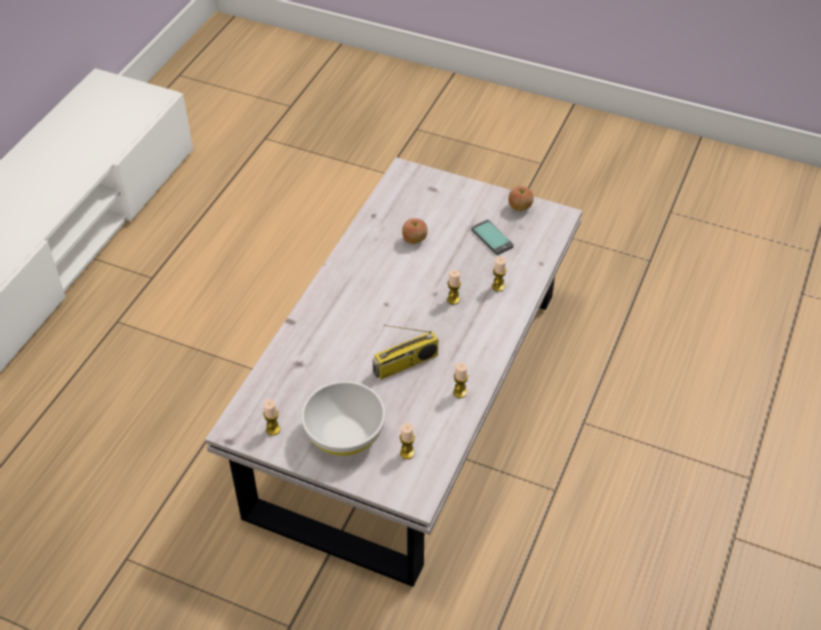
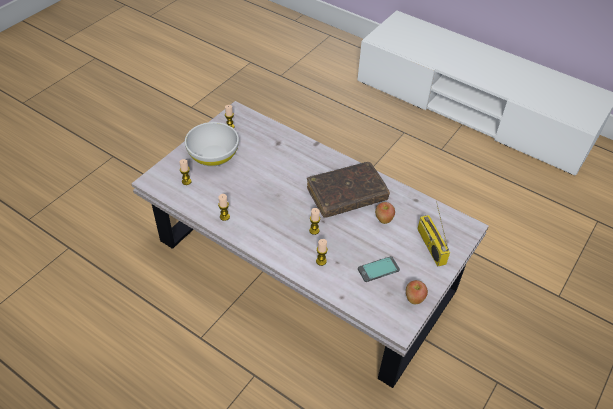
camera: 100 degrees right, 0 degrees up
(384, 277) = (346, 195): none -> brown book
(405, 364) = (259, 193): radio -> radio (430, 245)

